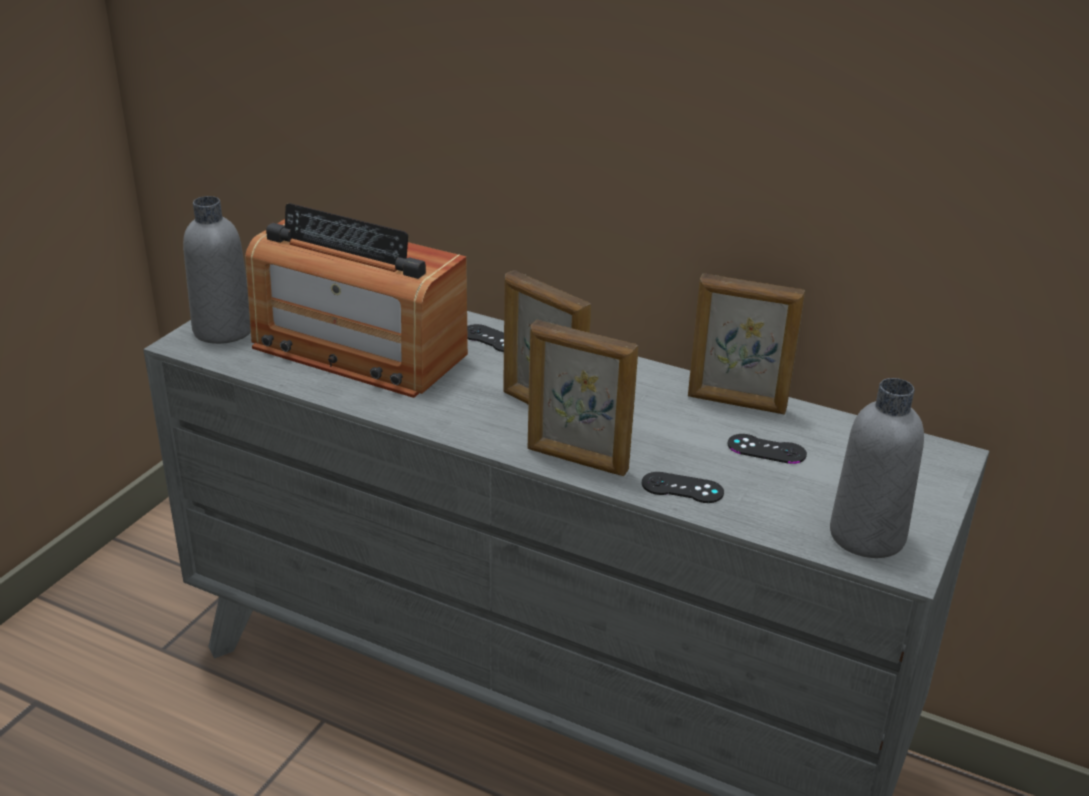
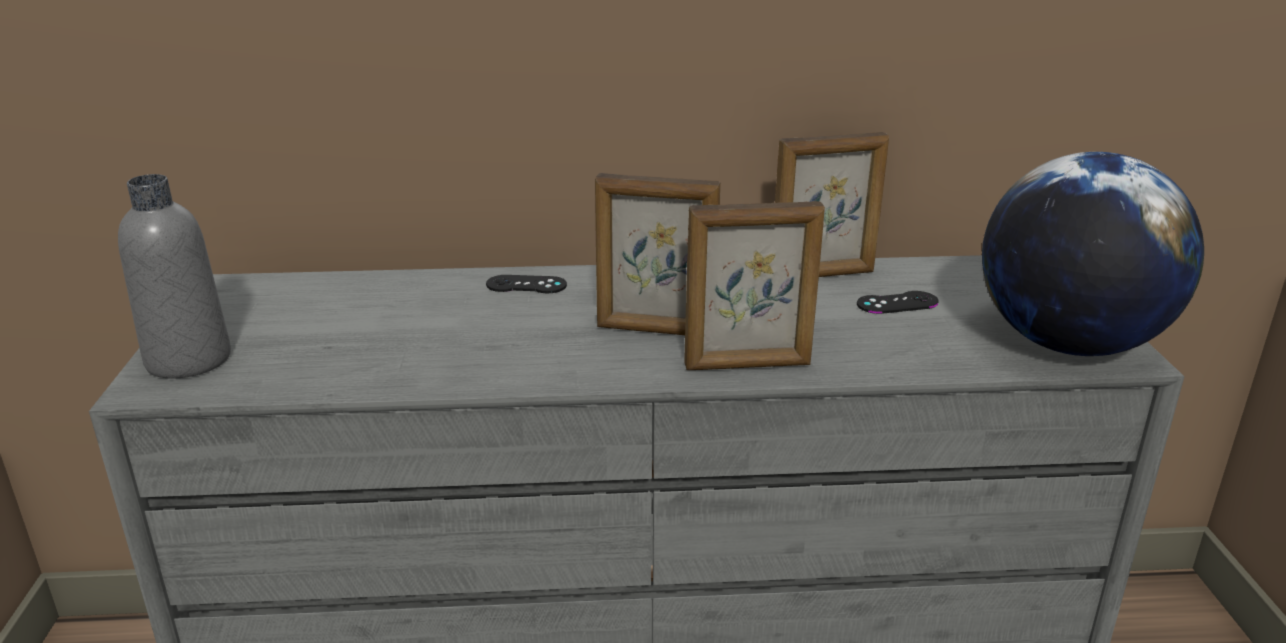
camera: 30 degrees left, 5 degrees down
(358, 351) = (389, 334): radio -> none
(682, 488) = (874, 357): black game controller -> none
(867, 536) = (1069, 344): grey bottle -> globe

